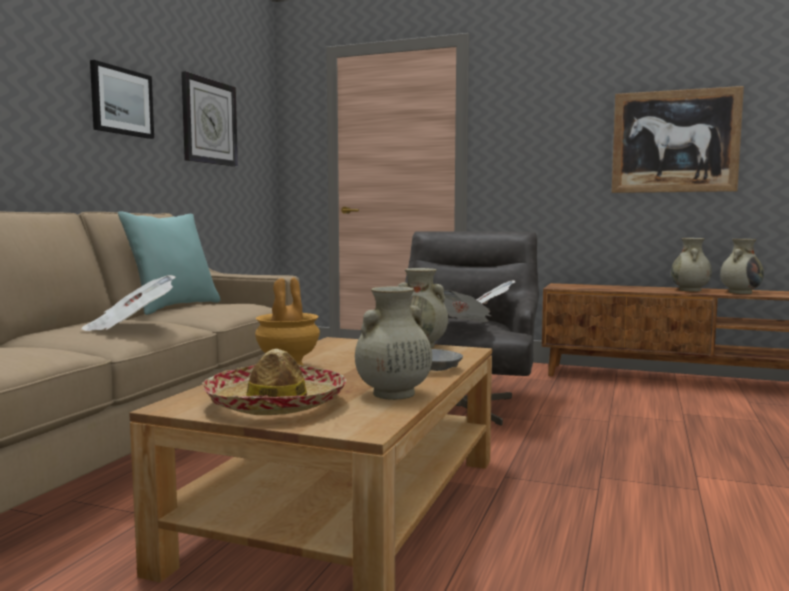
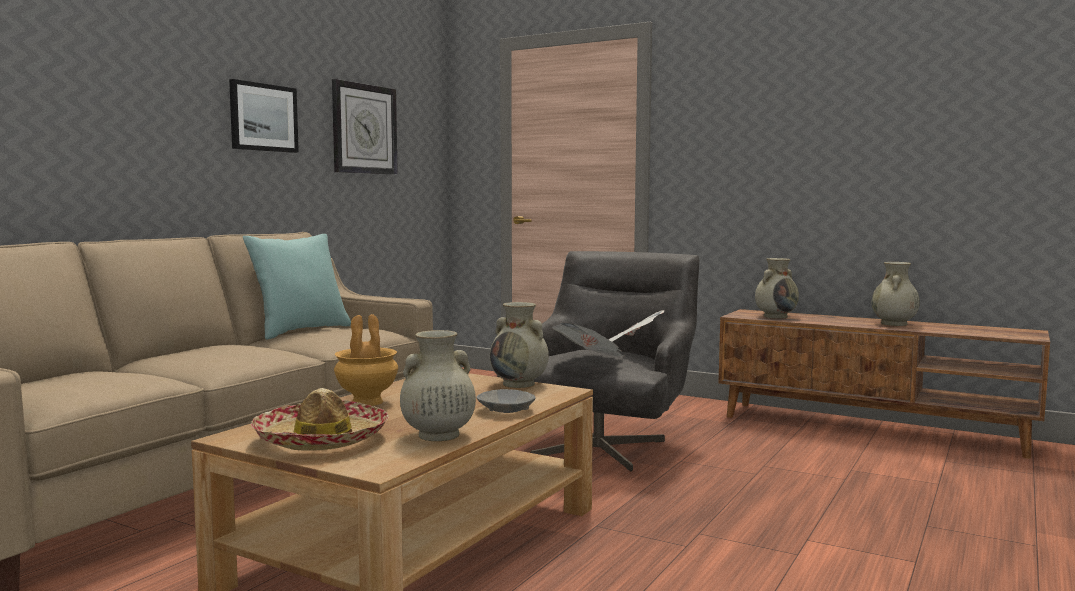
camera: 10 degrees right, 0 degrees up
(130, 327) = (236, 355): newspaper -> none
(674, 141) = (883, 147): picture -> none
(740, 292) = (952, 329): beige vase -> beige vase (776, 316)

